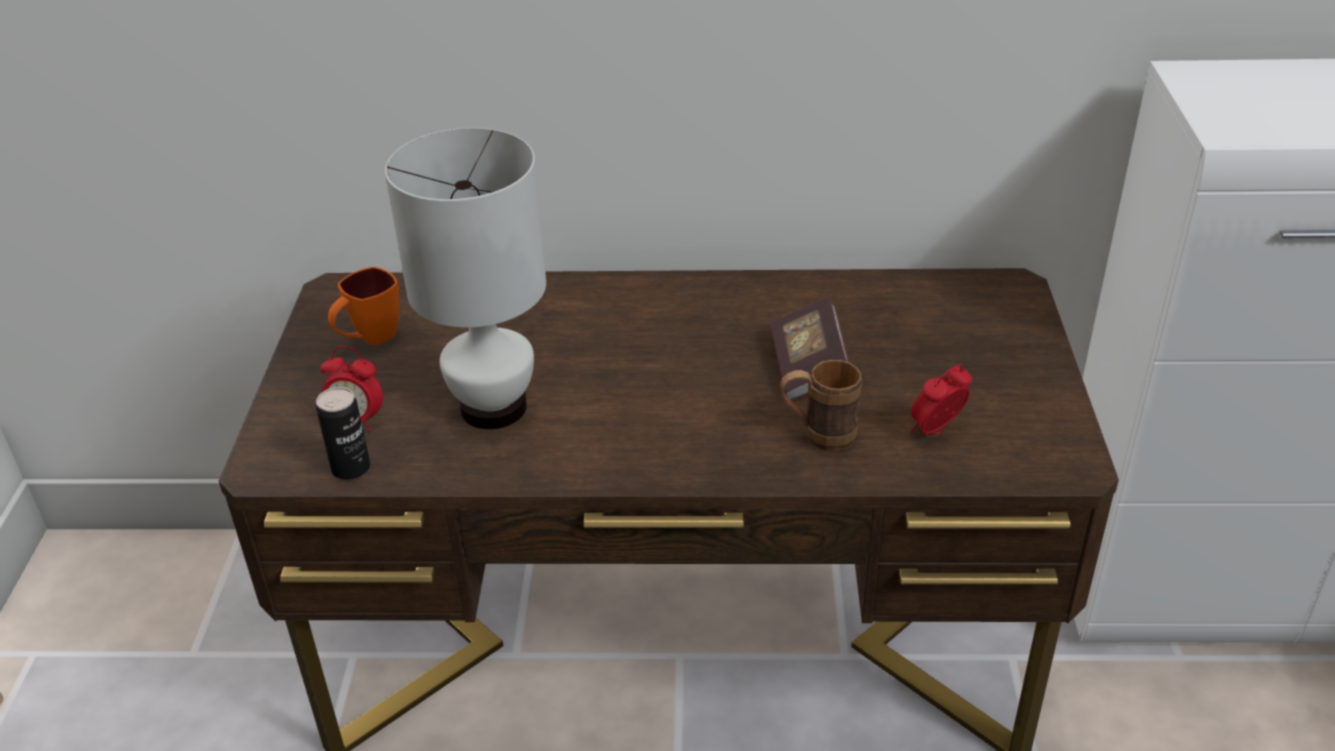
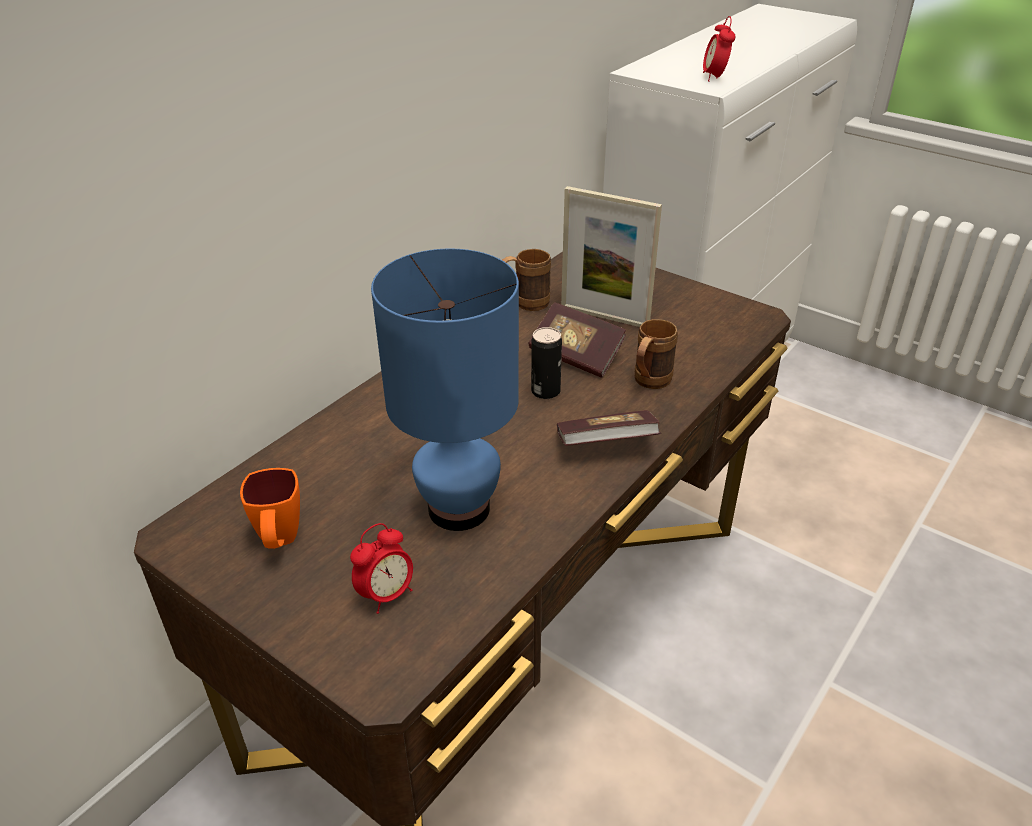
camera: 55 degrees left, 0 degrees up
(351, 468) = (447, 623): can -> can (545, 391)
(493, 409) = (460, 509): white table lamp -> blue table lamp
(677, 452) = (606, 444): none -> book
(859, 293) = (524, 304): none -> brown mug
(908, 353) = (604, 316): none -> picture frame
(936, 431) = (687, 342): alarm clock -> alarm clock (714, 78)

